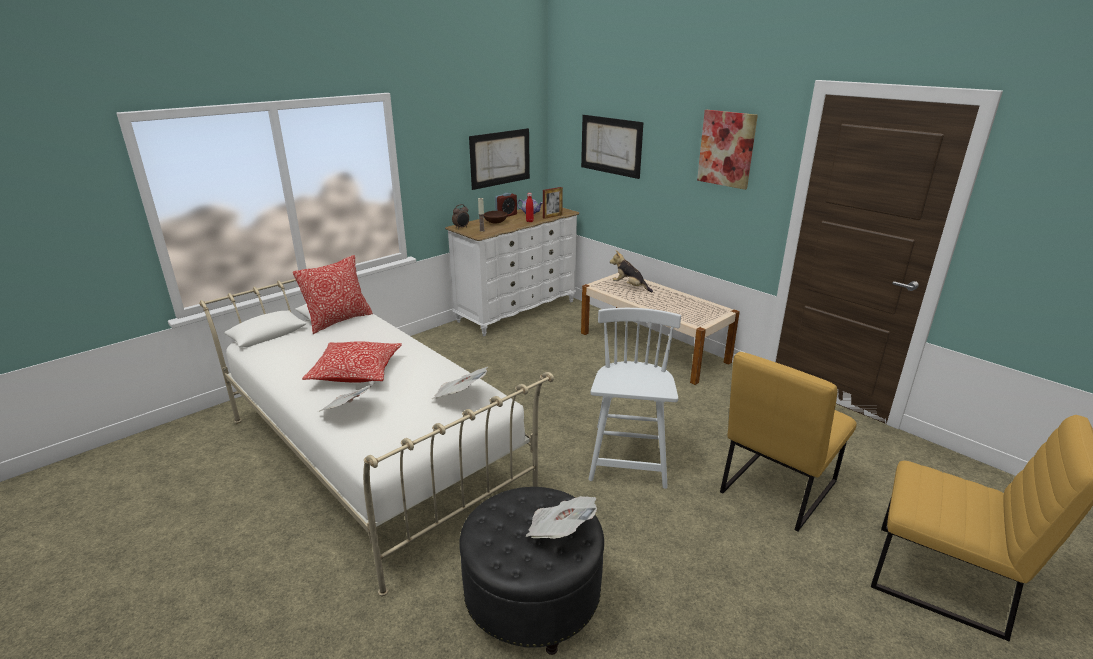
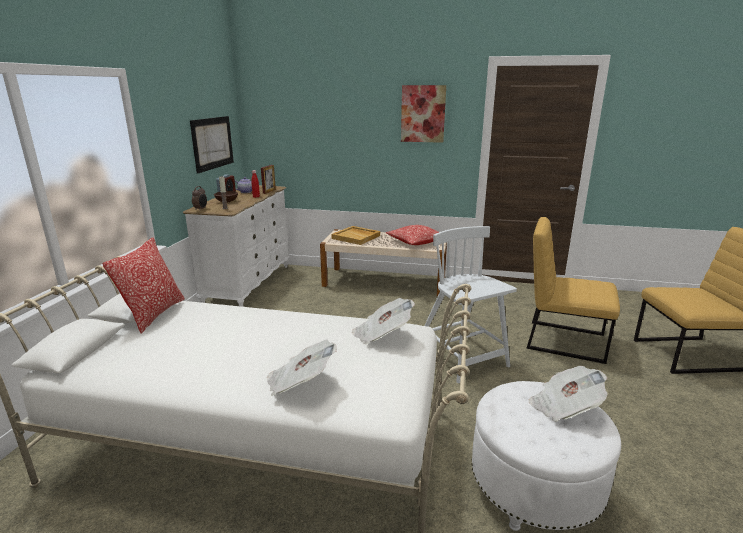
camera: 35 degrees left, 5 degrees down
(356, 373) = (251, 350): pillow -> pillow (415, 242)
(532, 601) = (534, 488): black ottoman -> white ottoman
(611, 145) = (312, 124): picture -> none
(629, 287) = (356, 237): plush toy -> beige tray
(776, 488) = (563, 340): yellow chair -> yellow chair turned 105 degrees clockwise

